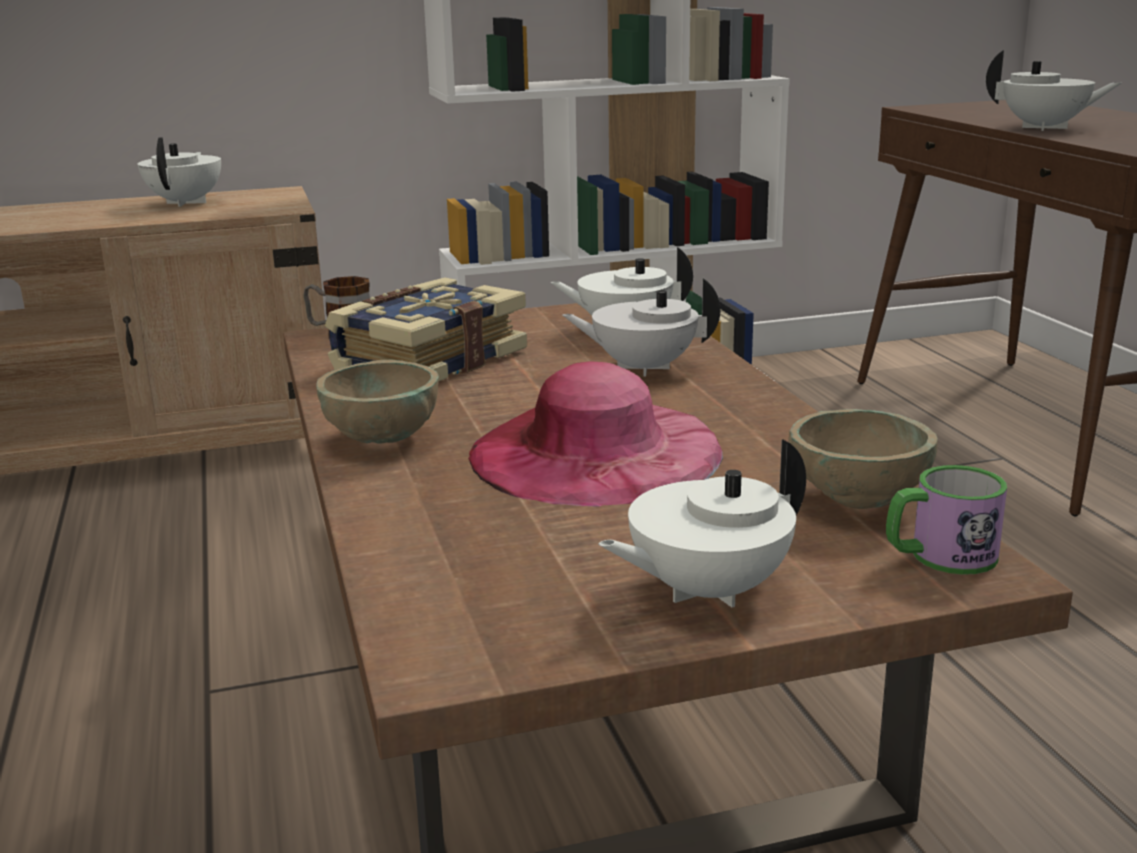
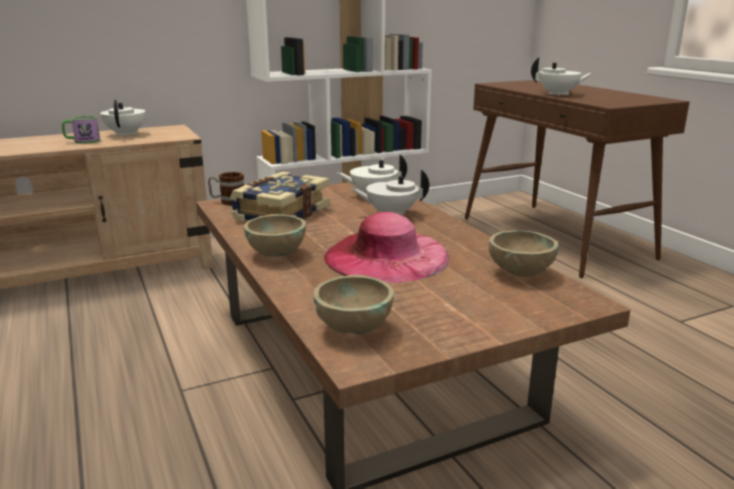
camera: 10 degrees left, 0 degrees up
(459, 598) = (353, 330): none -> beige bowl
(706, 591) = (469, 319): white teapot -> none
(939, 556) = (567, 297): mug -> mug (82, 141)

